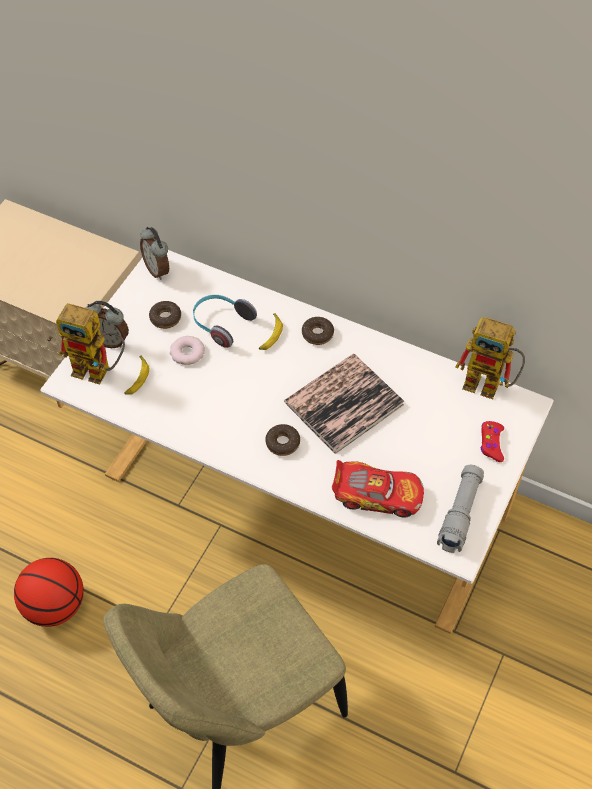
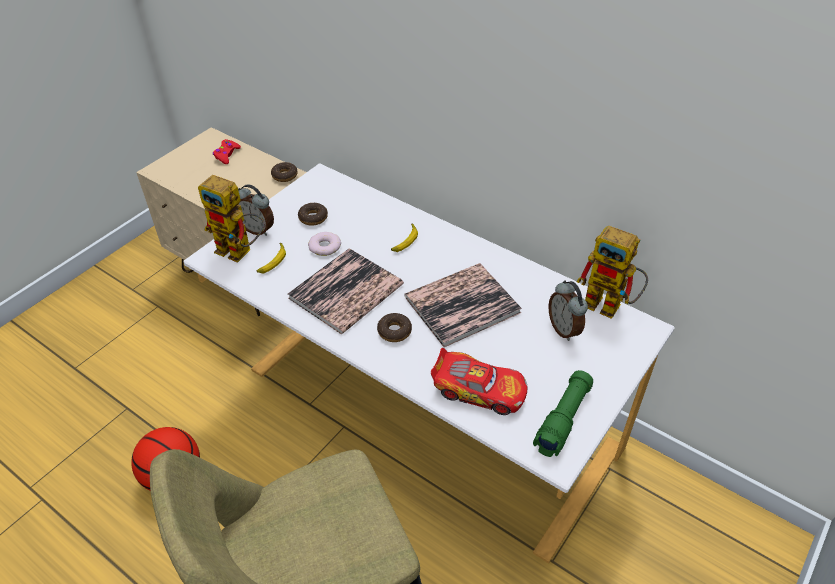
camera: 10 degrees right, 10 degrees down
(158, 269) = (317, 181): alarm clock -> alarm clock (564, 329)
(221, 324) = (362, 228): headphones -> none
(223, 404) = (346, 291): none -> book
(317, 334) = (449, 245): donut -> donut (284, 175)
(460, 513) = (563, 419): grey flashlight -> green flashlight
(491, 443) = (605, 358): red game controller -> red game controller (226, 155)

